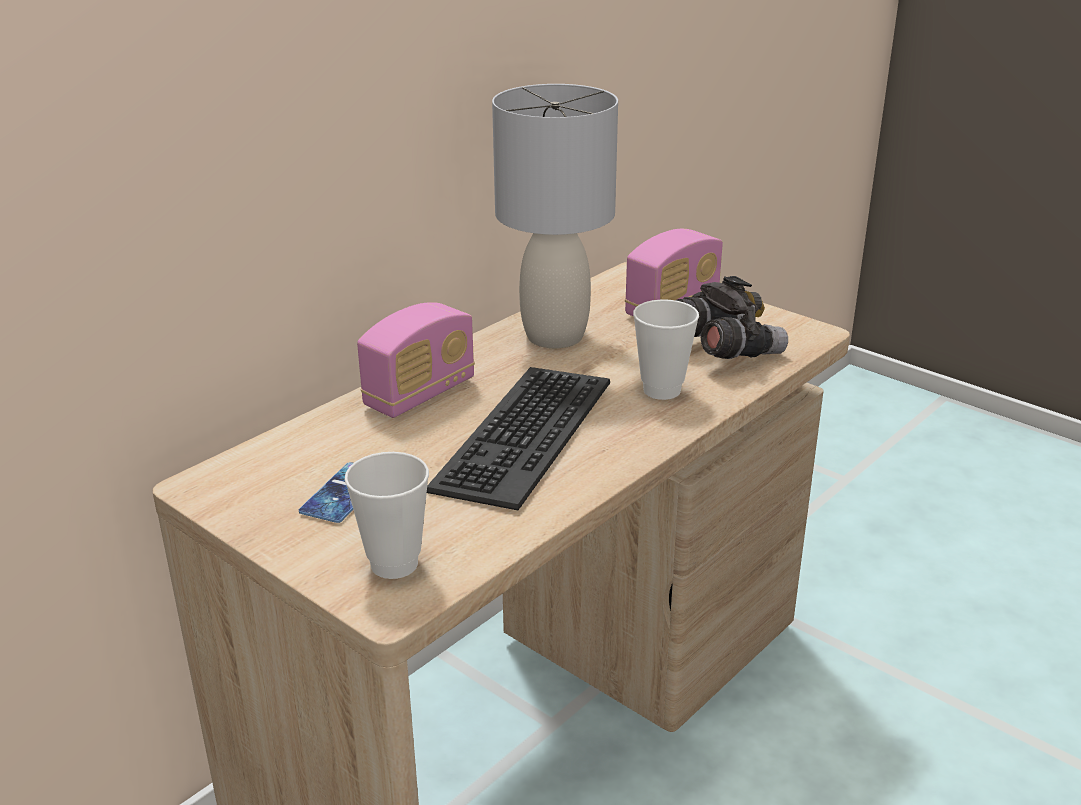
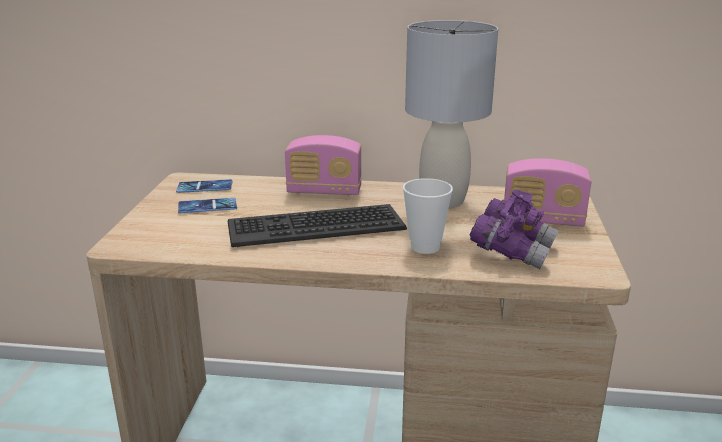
camera: 55 degrees right, 5 degrees down
(263, 475) = (204, 187): none -> phone
(394, 564) = (154, 236): cup -> none
(724, 351) = (512, 251): grey binoculars -> purple binoculars

